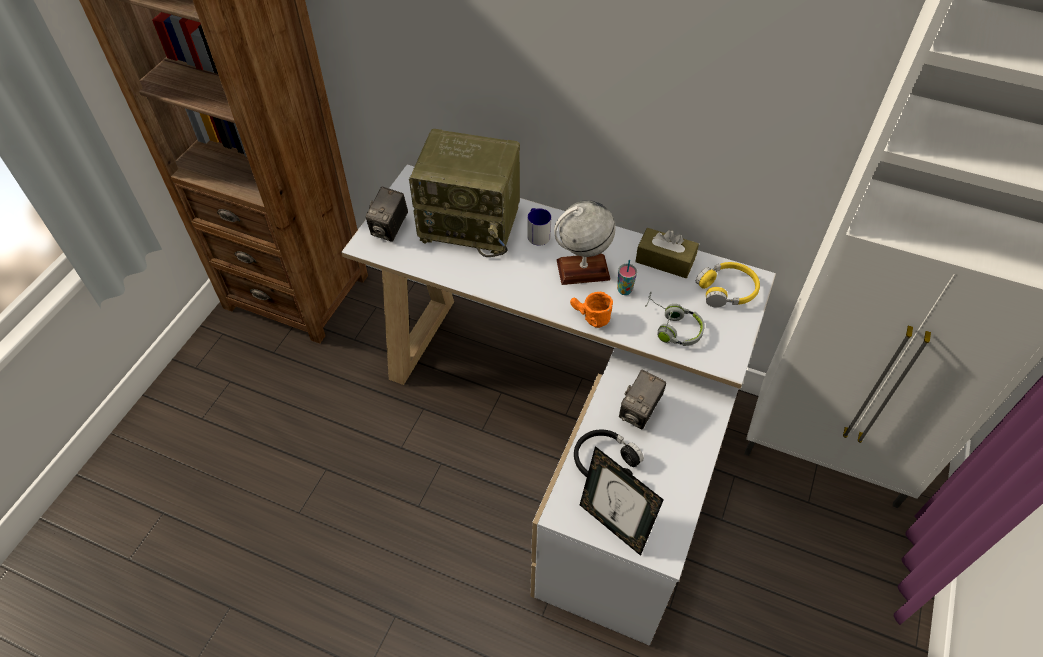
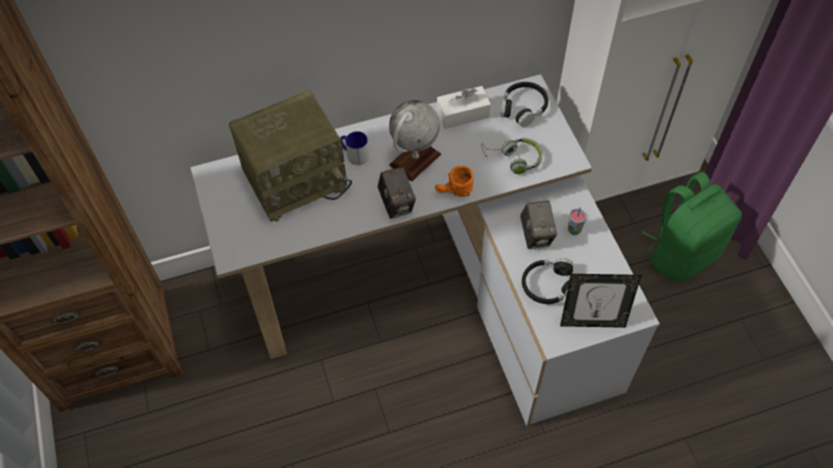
camera: 40 degrees left, 5 degrees up
(390, 229) = (236, 229): camera -> camera (397, 204)
(624, 290) = (458, 155): cup -> cup (574, 230)
(665, 260) = (463, 114): brown tissue box -> white tissue box
(727, 290) = (523, 108): yellow headphones -> black headphones
(833, 566) = (681, 253): none -> green backpack

